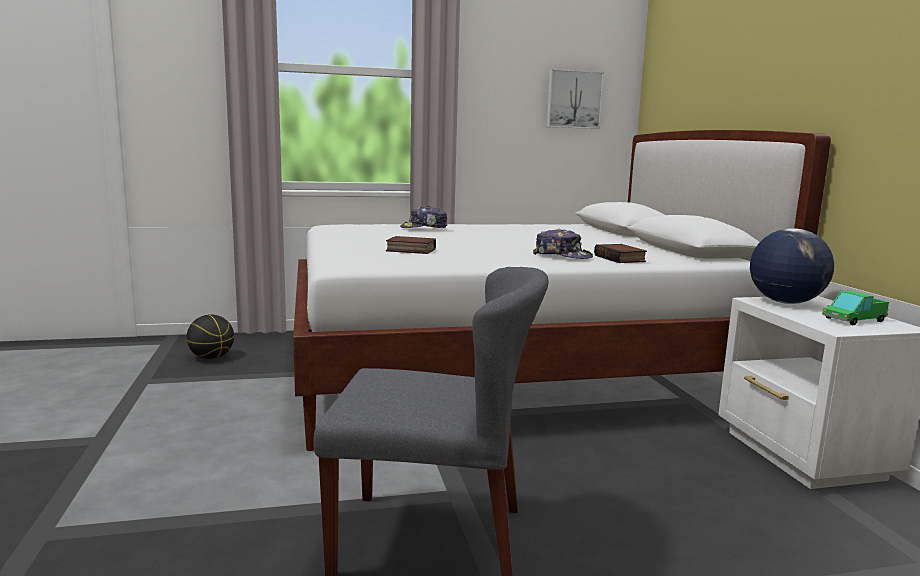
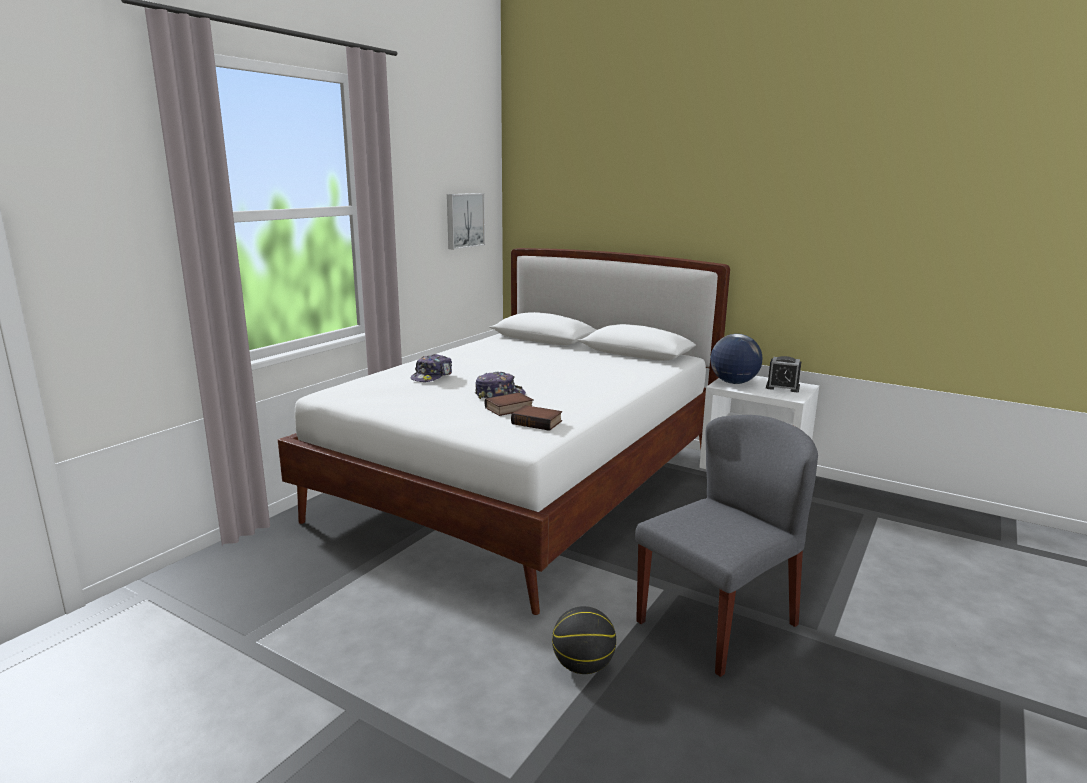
camera: 45 degrees left, 5 degrees up
(211, 358) = (252, 585): basketball -> basketball (583, 666)
(562, 256) = (606, 382): cap -> cap (499, 394)
(621, 258) = (638, 375): book -> book (538, 422)
(854, 320) = (782, 387): toy truck -> alarm clock

